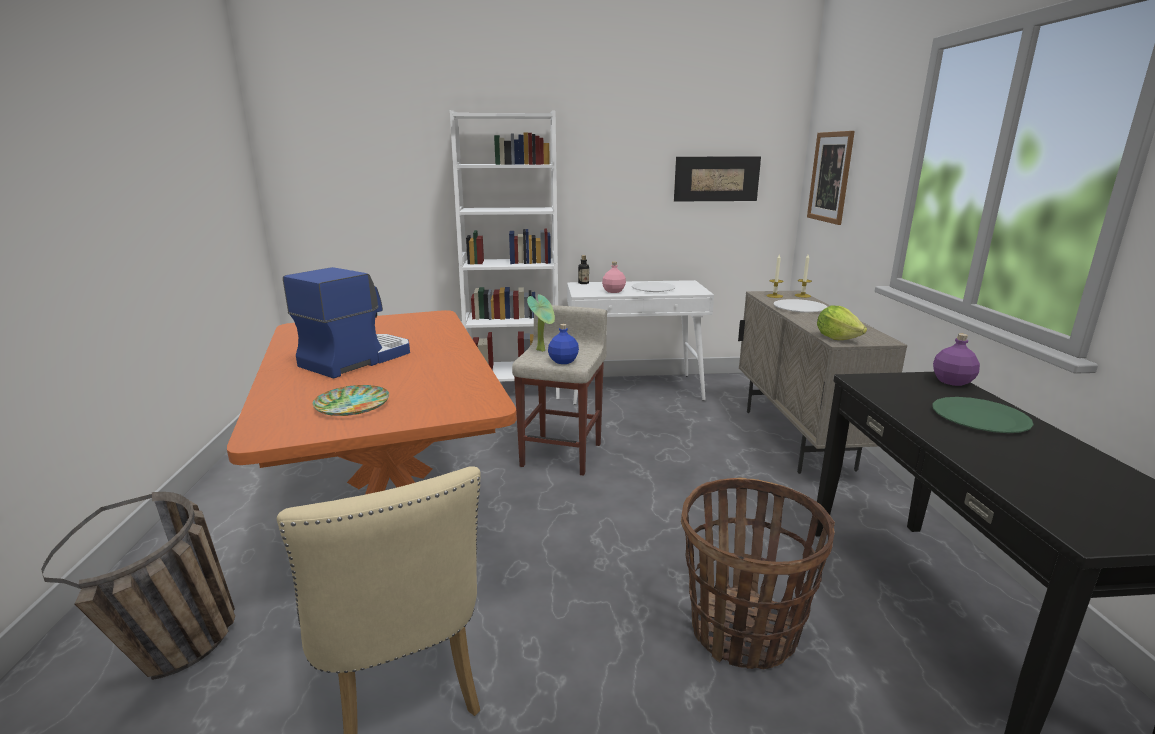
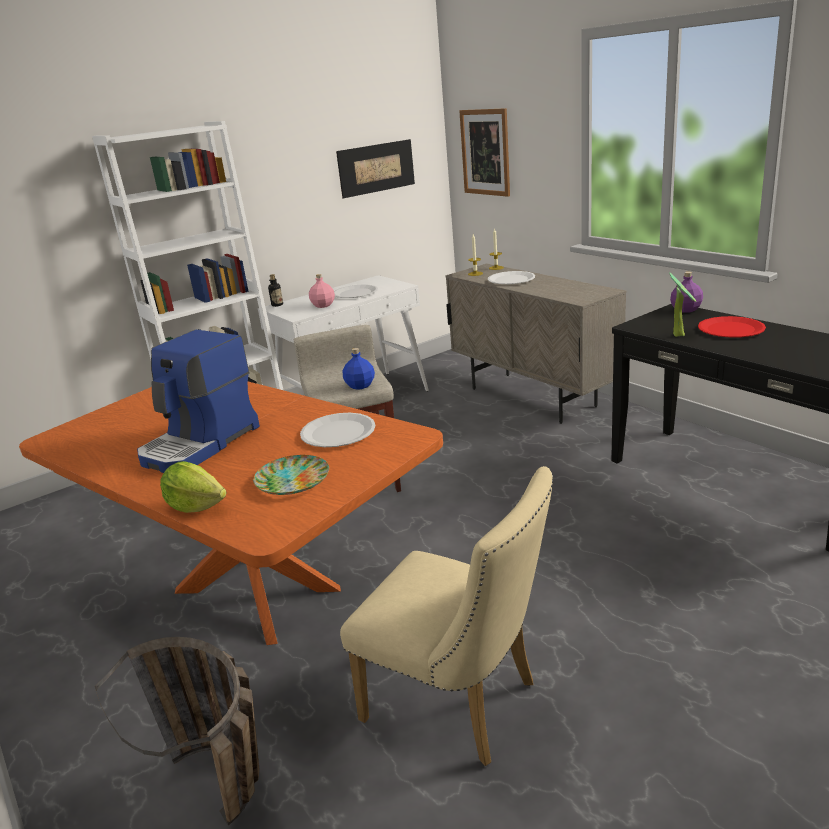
camera: 30 degrees left, 5 degrees up
(356, 359) = (201, 444): coffee machine -> coffee machine turned 150 degrees counterclockwise
(446, 383) = (338, 432): none -> white plate
(543, 350) = (324, 382): potted plant -> potted plant (680, 334)
(743, 631) = (637, 544): basket -> none
(837, 338) = (576, 298): lettuce -> lettuce (196, 506)
(980, 417) = (731, 329): green plate -> red plate

